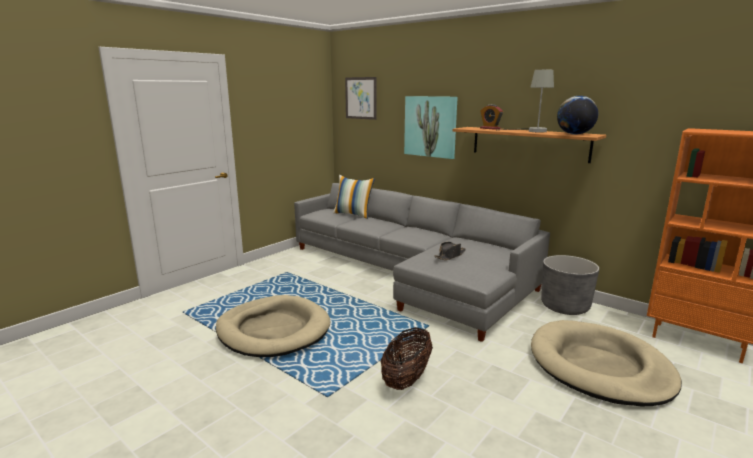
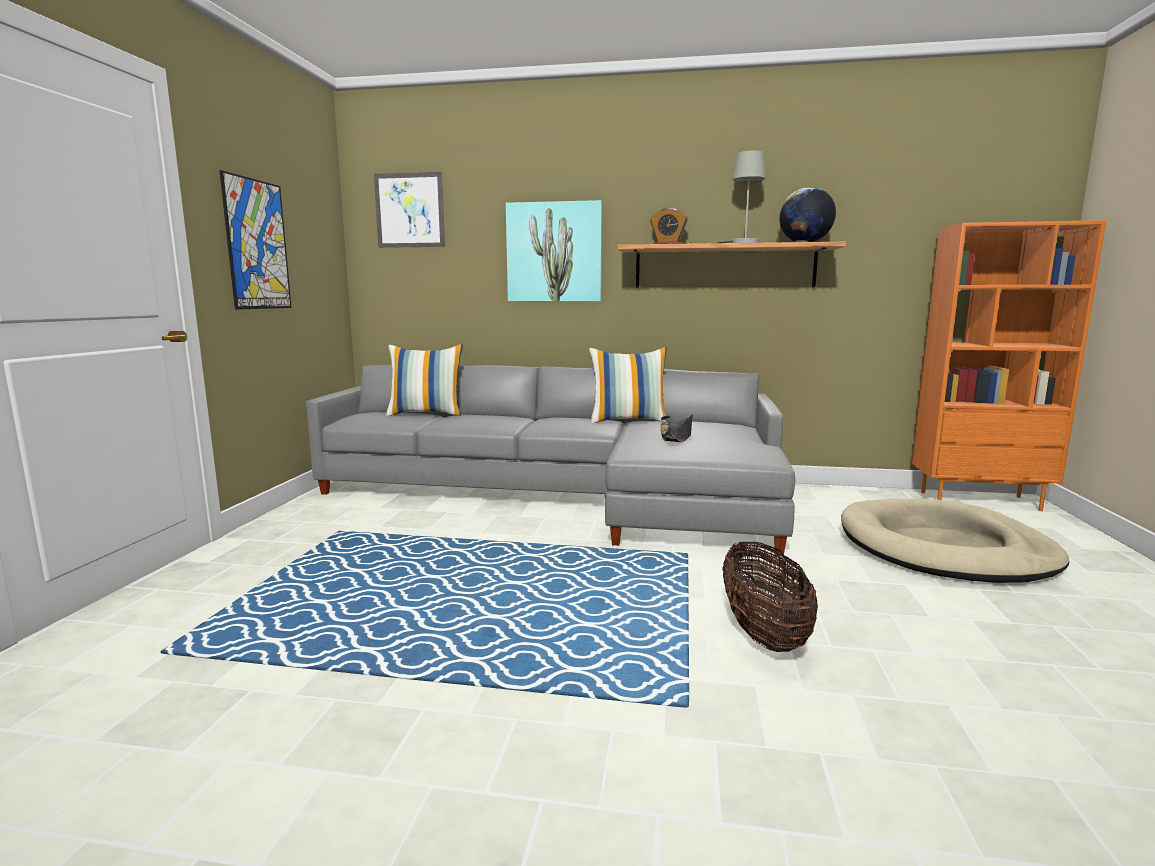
camera: 30 degrees left, 5 degrees down
(272, 125) = (257, 245): none -> picture
(273, 330) = (432, 628): beige dog bed -> none
(450, 237) = (628, 420): none -> pillow
(565, 306) = (809, 494): grey planter -> none

